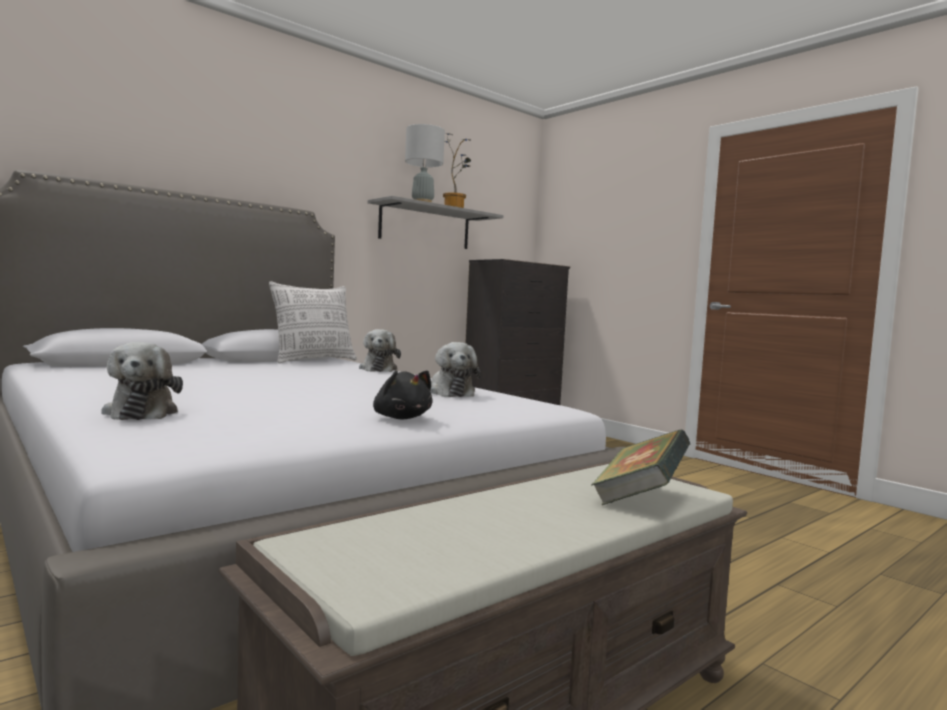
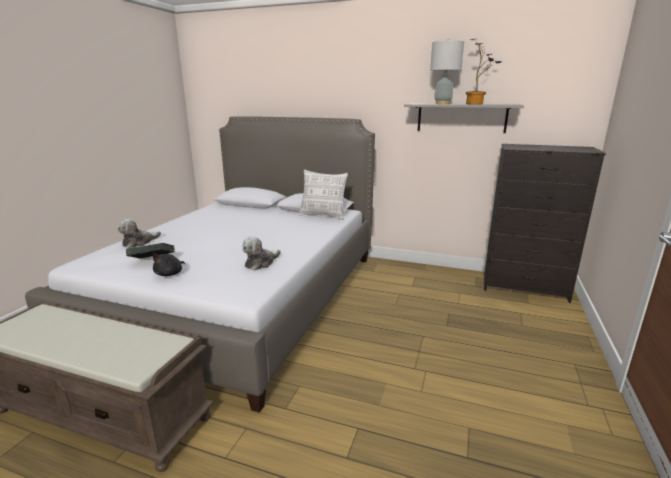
camera: 60 degrees right, 15 degrees up
(378, 369) = (321, 231): plush toy -> none
(639, 498) = (116, 357): book -> book (153, 262)

